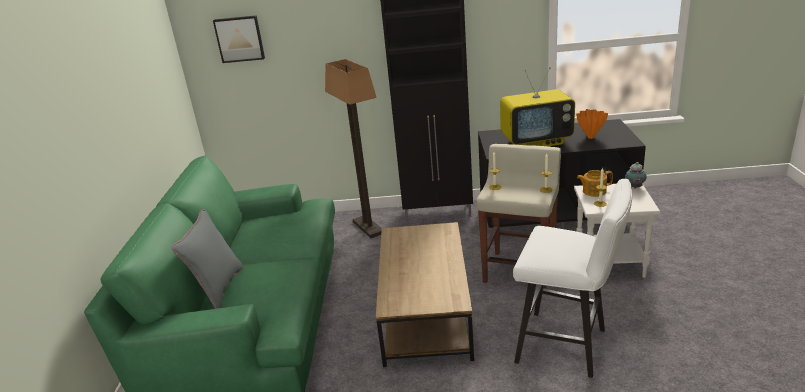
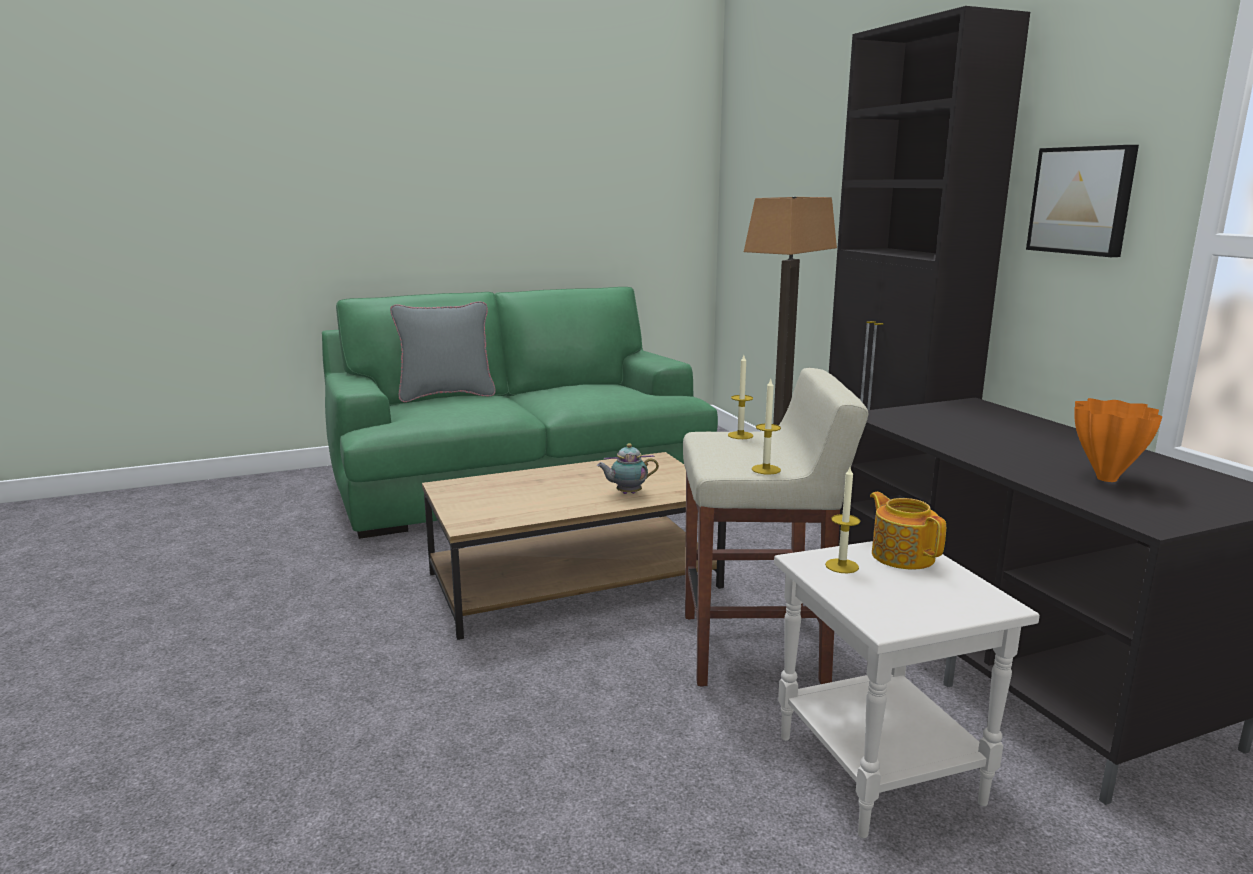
camera: 65 degrees right, 10 degrees down
(239, 39) = (763, 155): picture -> picture (1083, 200)
(536, 142) = (988, 437): television -> none
(568, 346) = (522, 734): white stool -> none
(634, 187) = (986, 603): teapot -> teapot (627, 493)

